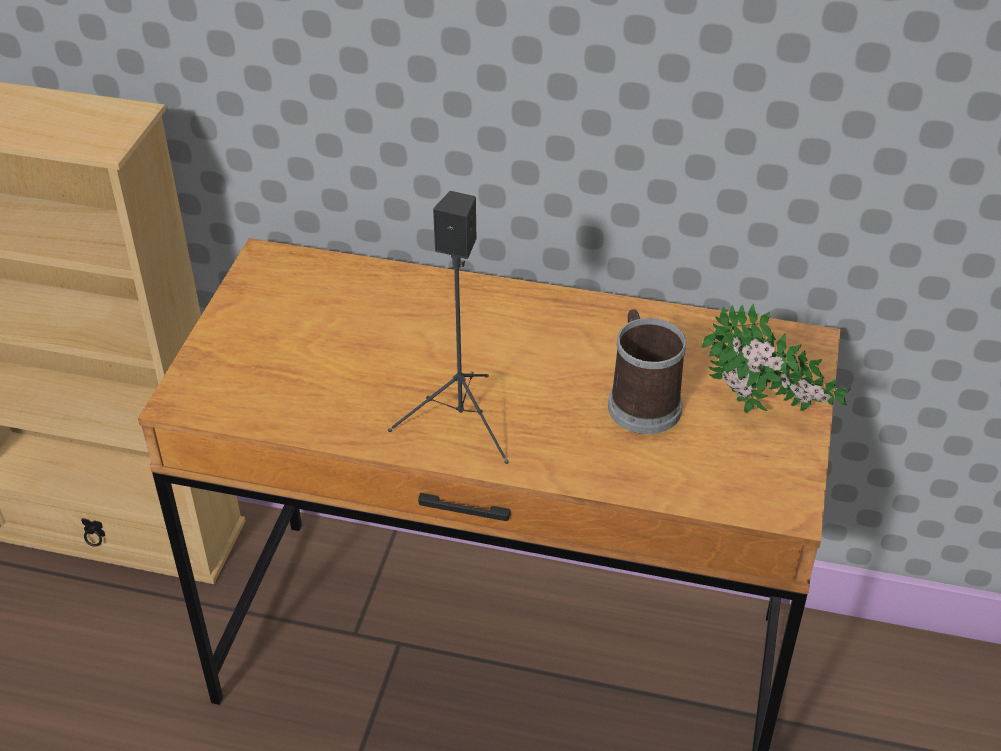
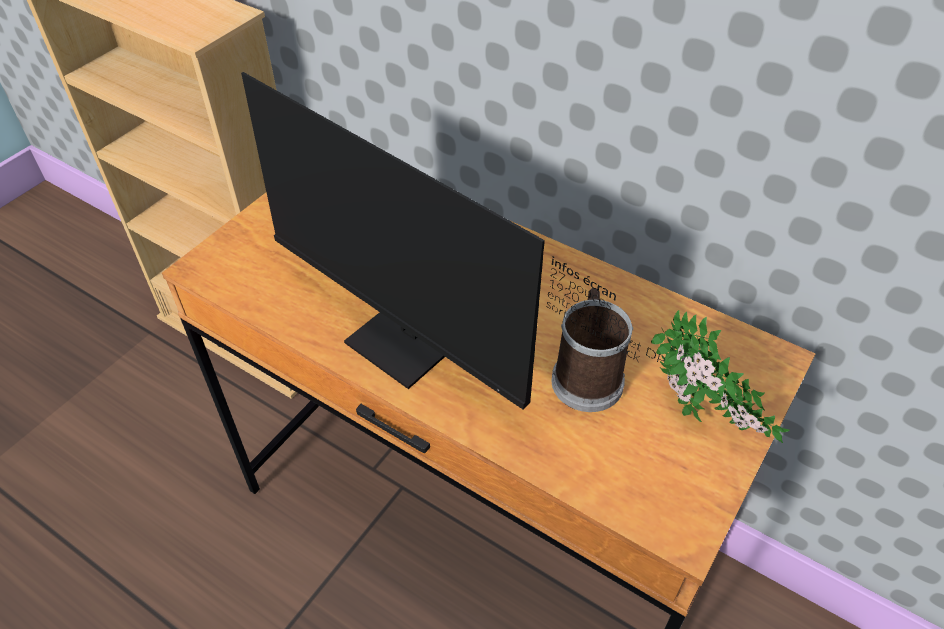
camera: 20 degrees right, 5 degrees up
(462, 422) = (416, 350): black speaker -> monitor

